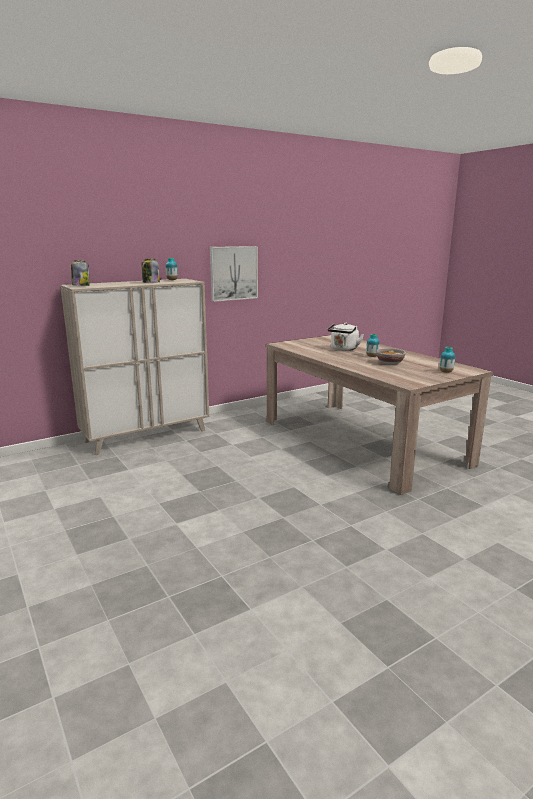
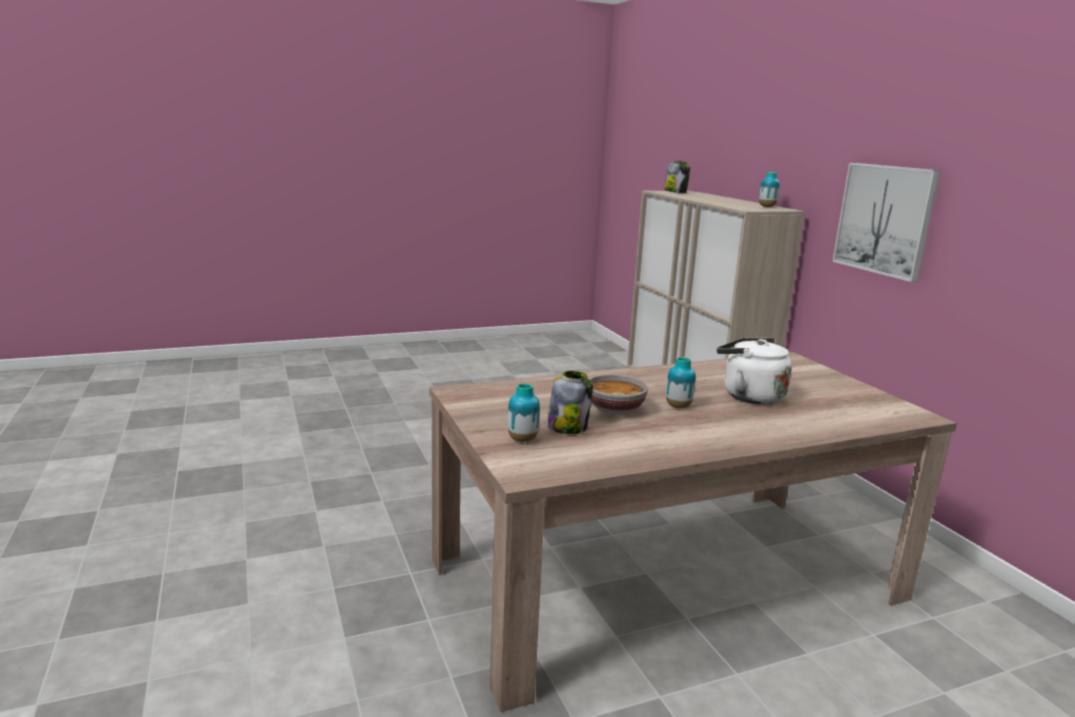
camera: 100 degrees right, 0 degrees up
(151, 283) = (717, 201): jar -> jar (567, 427)

